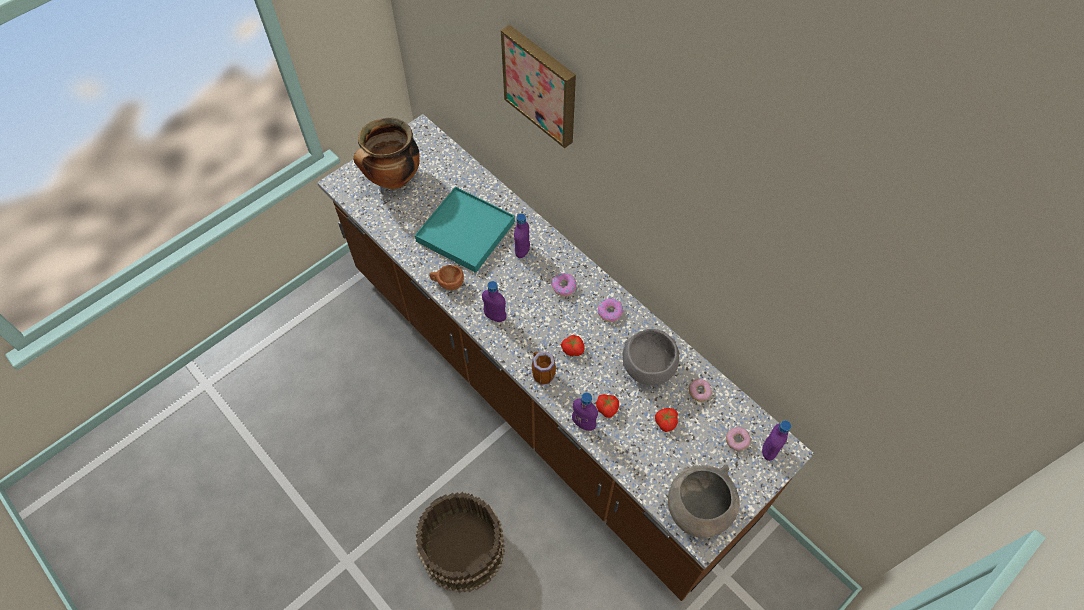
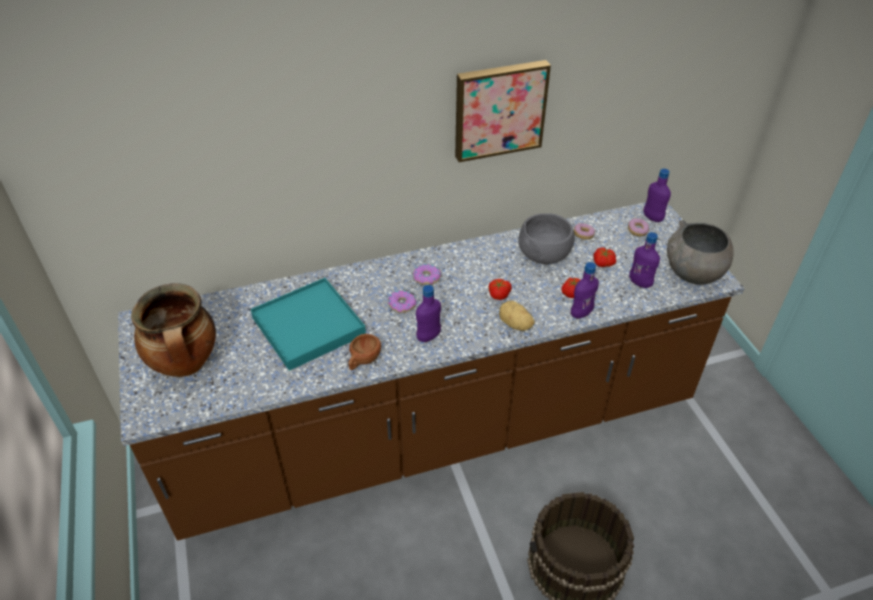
camera: 65 degrees left, 15 degrees down
(522, 251) = (365, 292): purple bottle -> purple bottle (640, 283)
(541, 375) = (515, 325): mug -> potato
(542, 85) = (301, 97): picture -> picture (499, 109)
(610, 312) = (473, 258): donut -> donut (402, 304)

